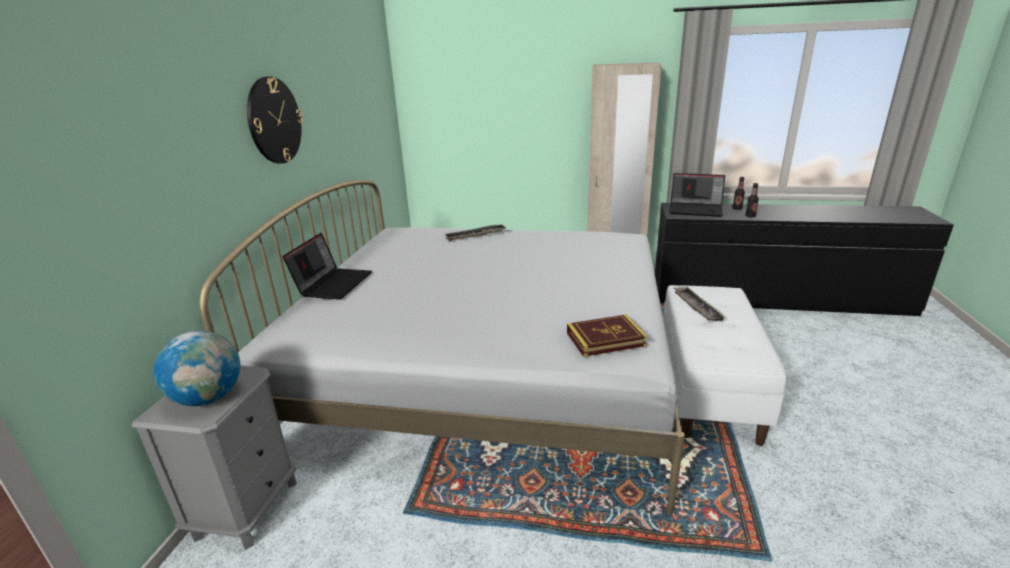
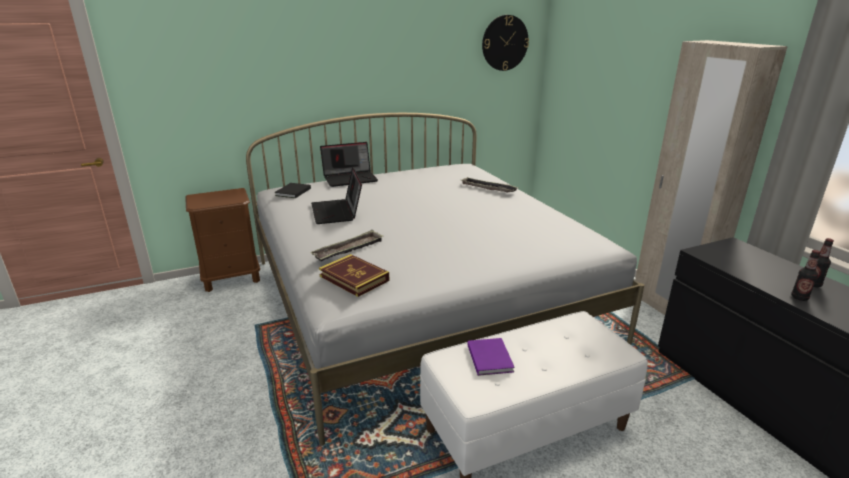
camera: 55 degrees right, 0 degrees up
(209, 398) = (212, 200): globe -> none
(246, 508) = (231, 278): grey nightstand -> brown nightstand
(274, 121) = (352, 55): wall clock -> wall clock (505, 43)
(311, 326) = (292, 192): none -> black book
(696, 209) = (749, 260): laptop -> laptop (337, 212)
(697, 307) = (552, 337): tray -> tray (348, 250)
(709, 338) = (490, 357): none -> purple book

